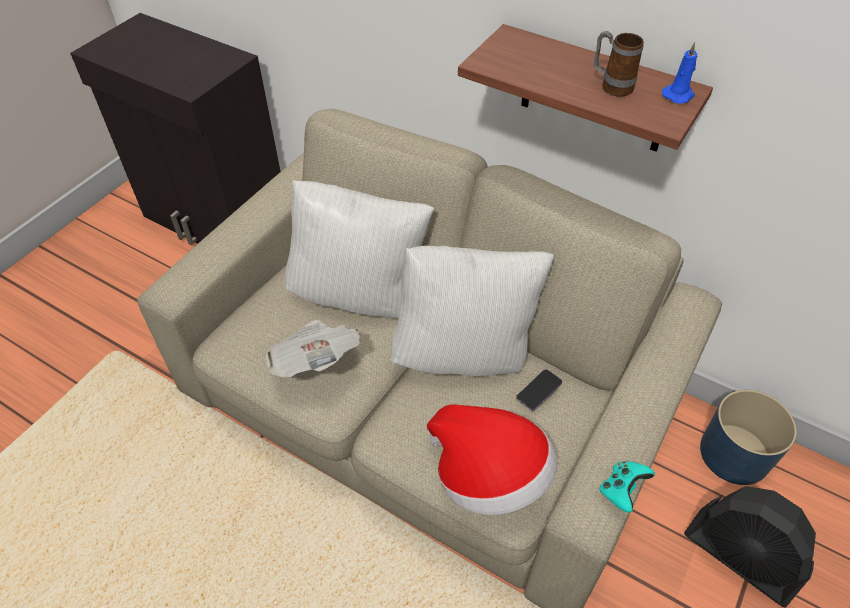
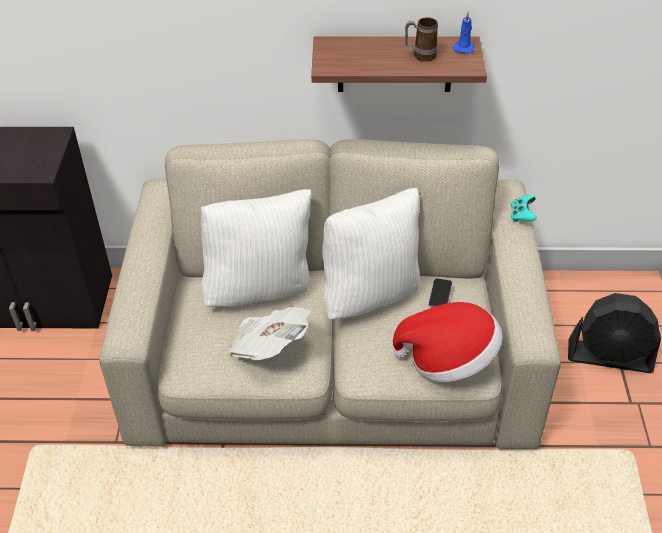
camera: 30 degrees left, 5 degrees down
(622, 490) = (544, 319): turquoise game controller -> turquoise game controller (522, 215)
(735, 454) = (567, 295): blue planter -> none

